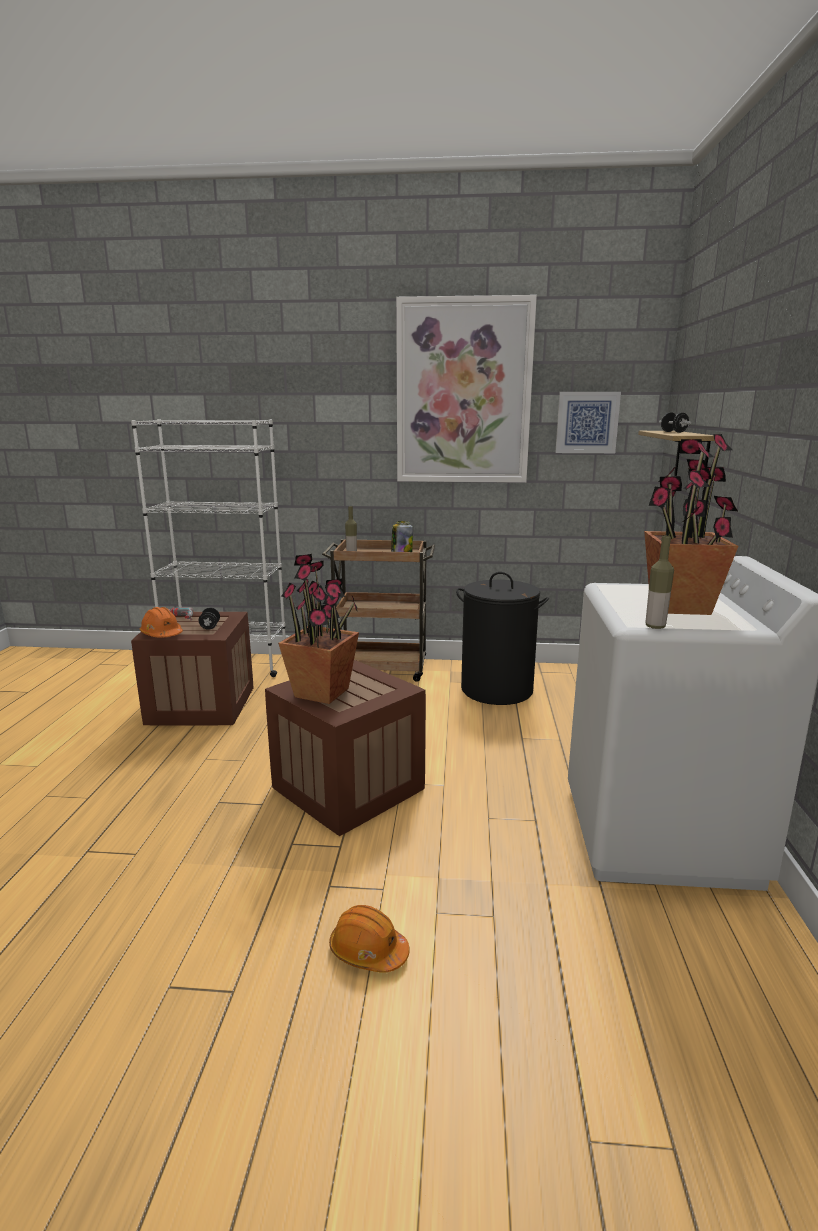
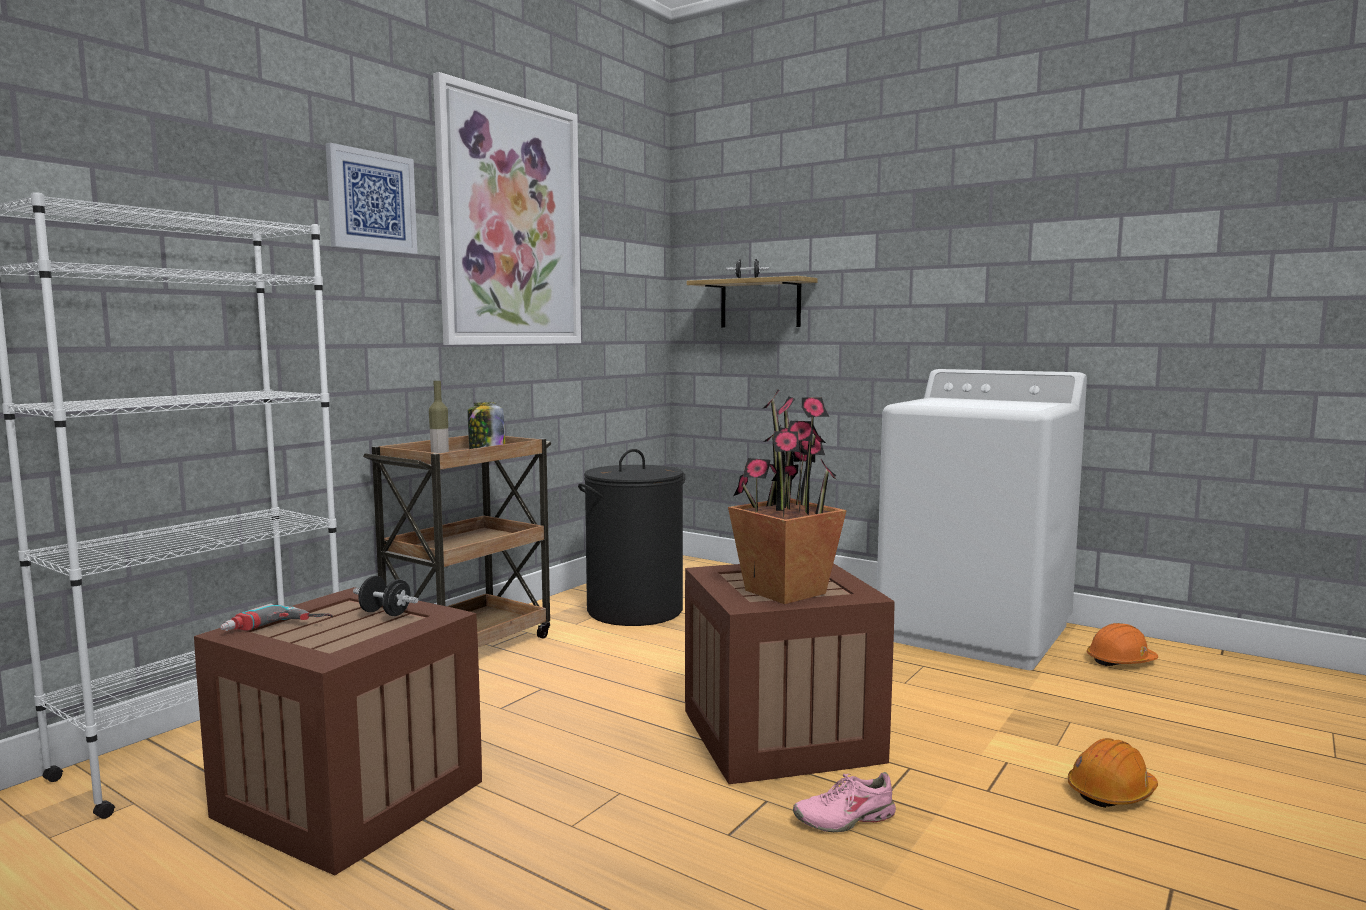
camera: 60 degrees left, 10 degrees down
(162, 634) = (349, 646): orange hard hat -> orange hard hat (1120, 661)
(255, 834) = (844, 818): none -> pink shoe
(587, 422) = (619, 272): picture -> picture (371, 201)
(655, 626) = (1041, 408): bottle -> none
(678, 607) = (989, 403): potted plant -> none

